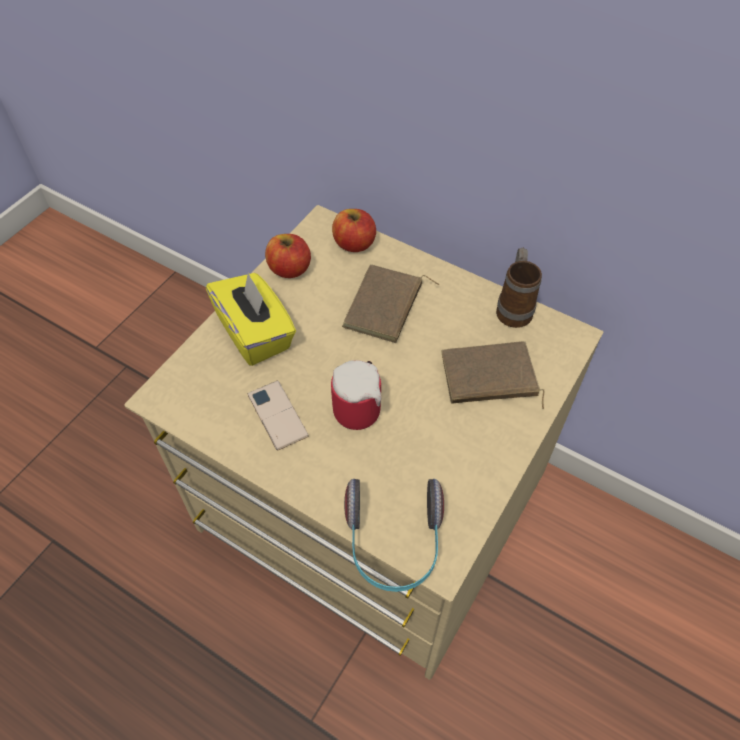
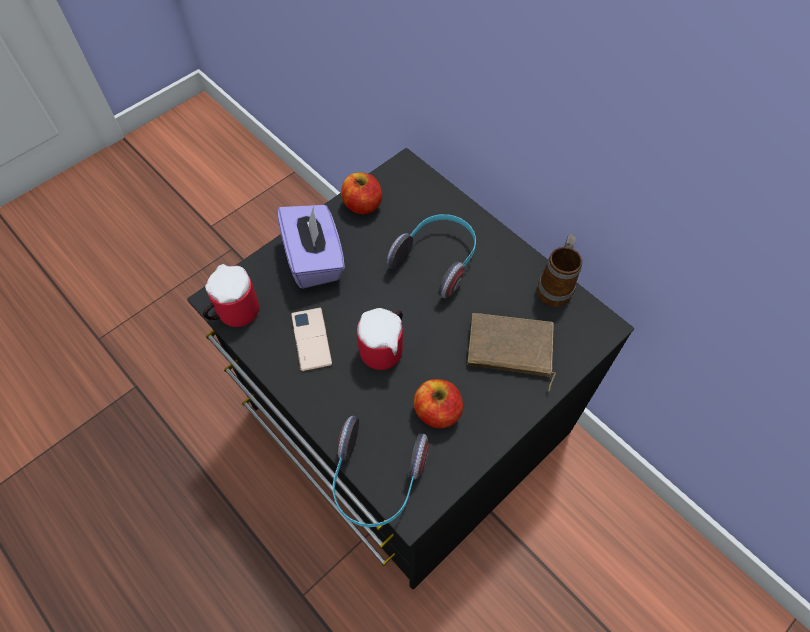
camera: 15 degrees right, 5 degrees up
(181, 407) = (232, 312): none -> mug
(255, 334) = (315, 259): yellow tissue box -> purple tissue box
(354, 244) = (428, 192): apple -> apple (437, 411)
(371, 504) = (406, 422): beige dresser -> black dresser
(386, 307) = (437, 260): brown book -> headphones

